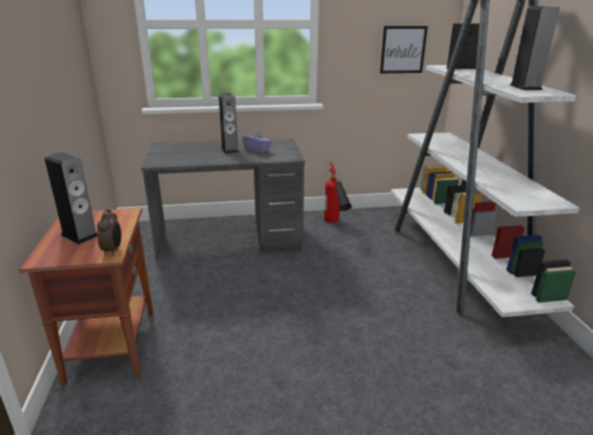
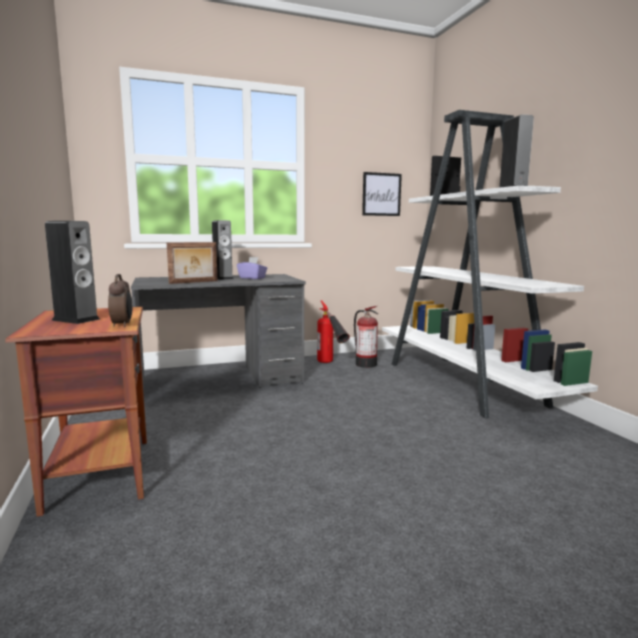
camera: 10 degrees left, 15 degrees down
(199, 159) = (194, 282): none -> picture frame
(368, 227) = (365, 364): none -> fire extinguisher

